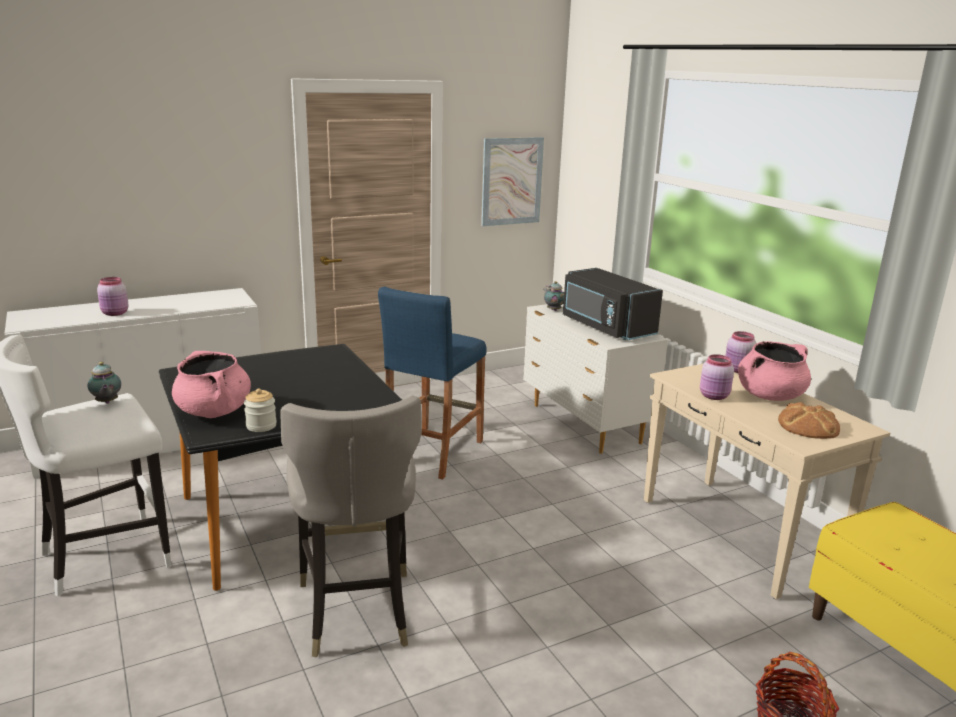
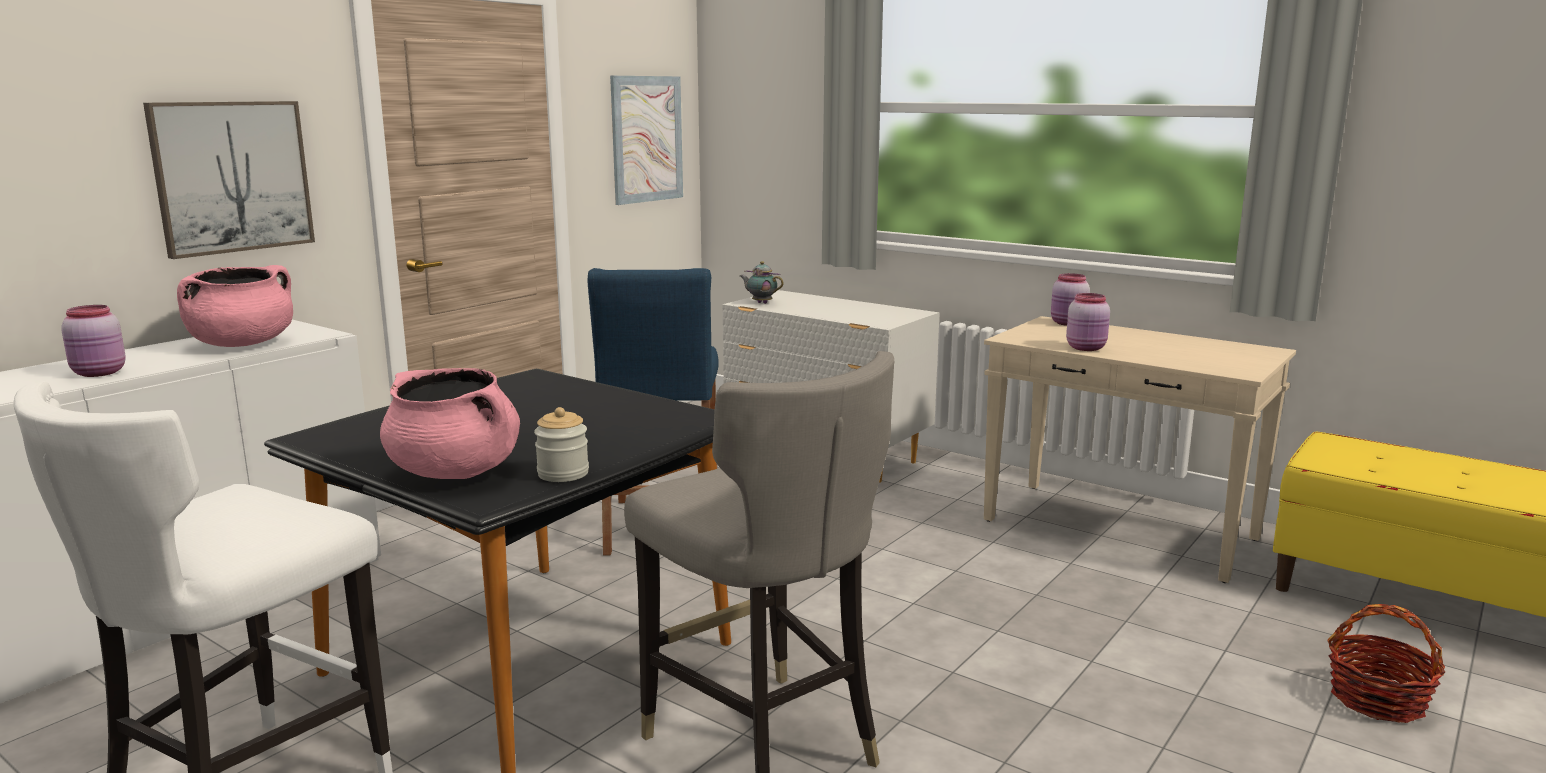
camera: 25 degrees left, 5 degrees down
(107, 402) = (221, 499): teapot -> none
(211, 204) = (232, 177): none -> picture
(605, 327) = (851, 310): black microwave -> none
(770, 396) = (1139, 339): pink cooking pot -> pink cooking pot (243, 344)
(808, 426) = (1218, 357): bread -> none

